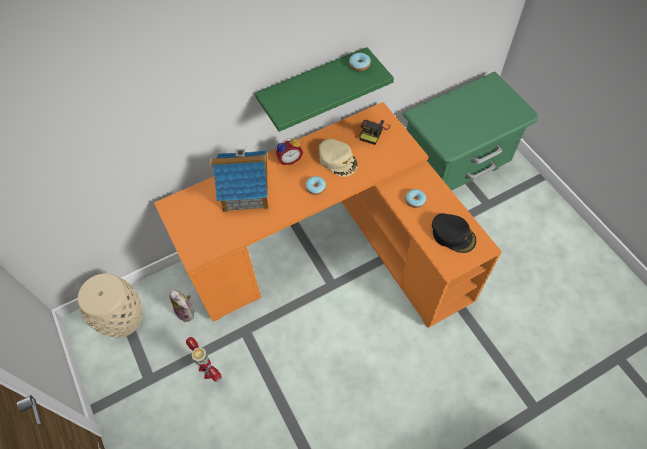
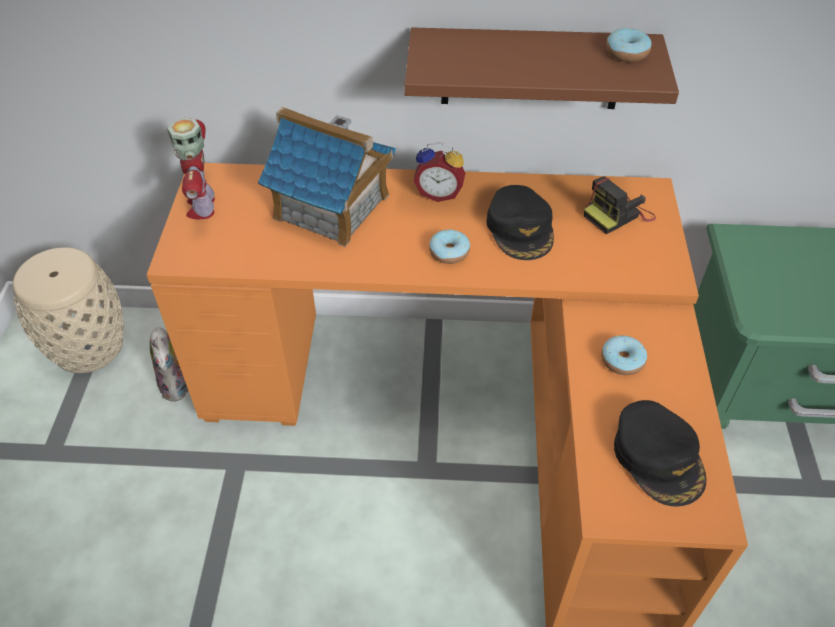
camera: 30 degrees right, 10 degrees down
(208, 369) = (139, 487): toy robot -> toy robot (203, 206)
(313, 85) = (531, 69): green shelf -> brown shelf
(338, 160) = (520, 229): beige cap -> black cap

